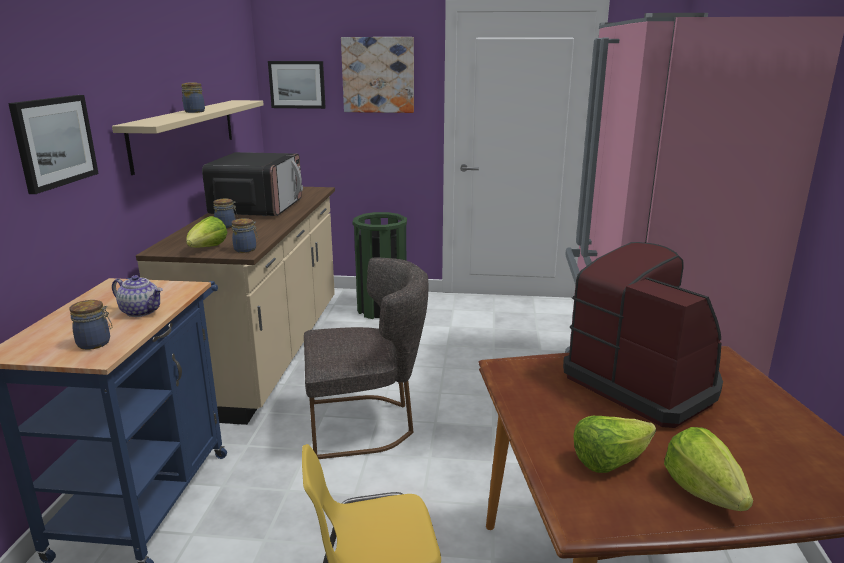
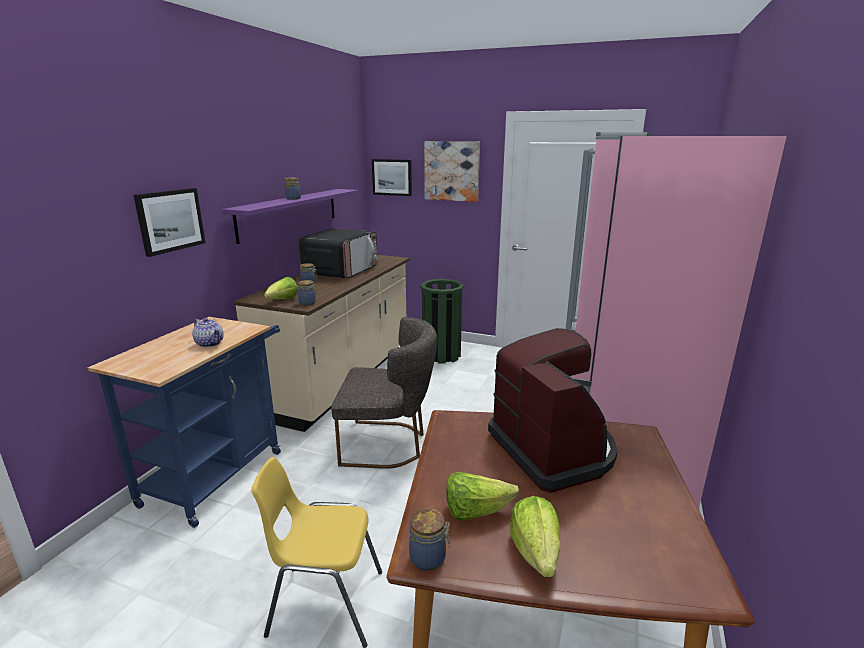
camera: 15 degrees right, 0 degrees up
(95, 343) = (166, 363): jar -> jar (429, 558)
(186, 132) = (290, 213): beige shelf -> purple shelf

